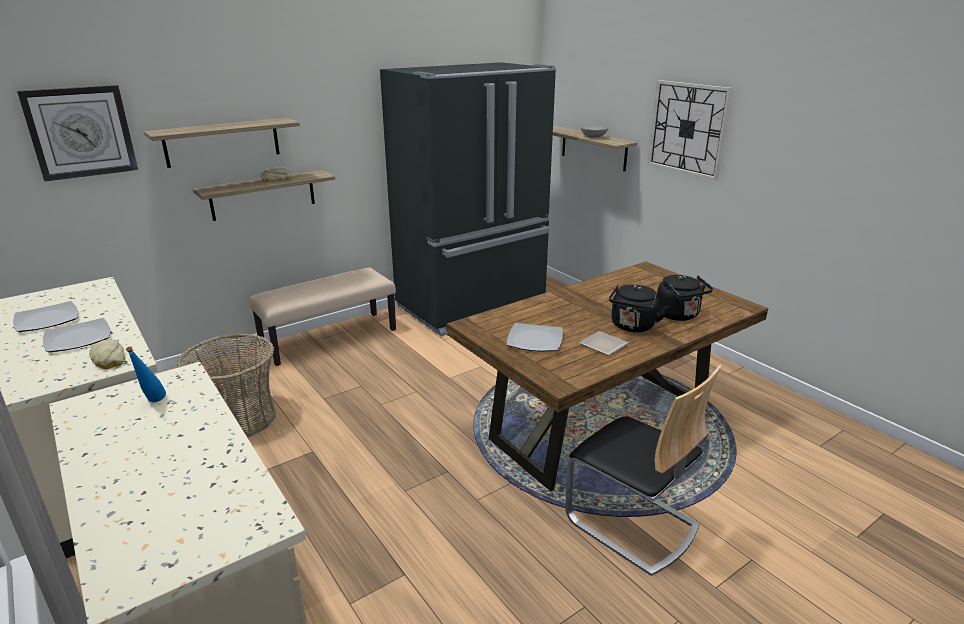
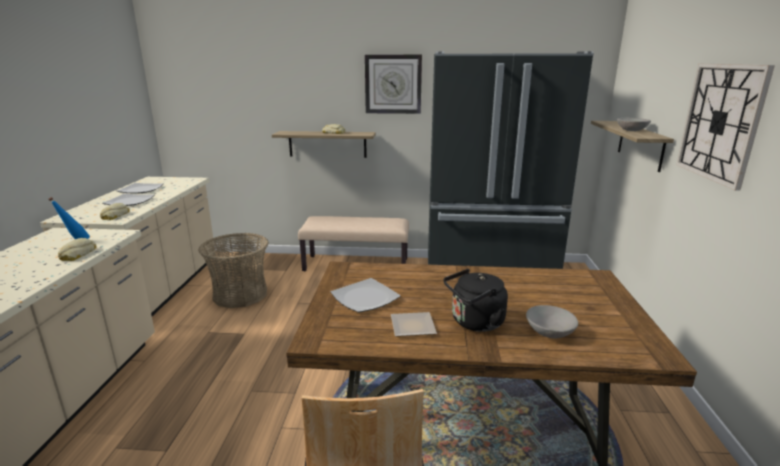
camera: 40 degrees right, 5 degrees down
(81, 132) = (217, 84): wall clock -> wall clock (393, 84)
(194, 411) = (76, 254): none -> bread
(222, 142) = (302, 101): shelf -> none
(679, 315) = (549, 332): black kettle -> grey bowl

